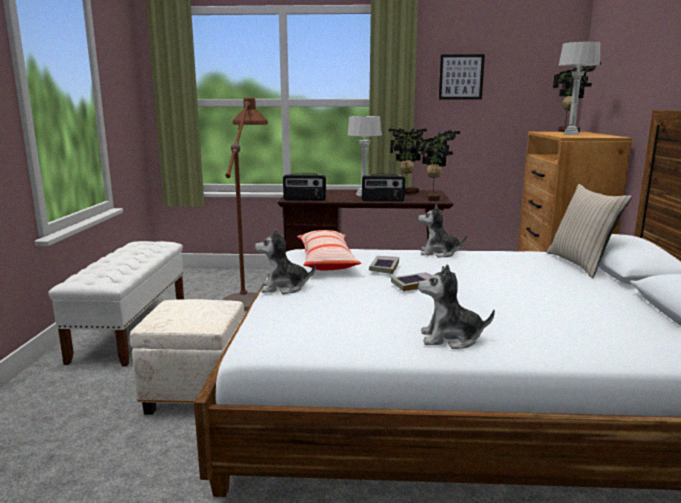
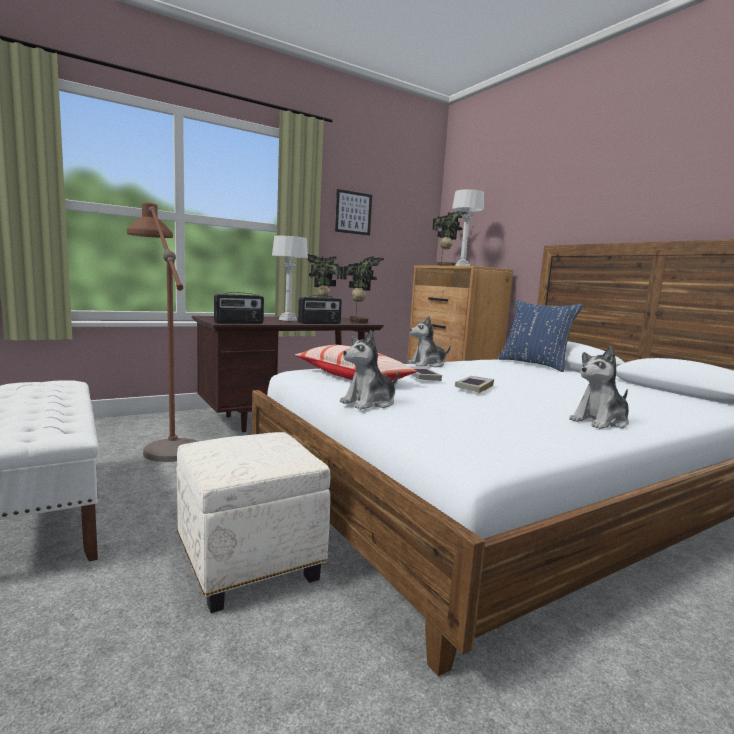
camera: 35 degrees left, 5 degrees down
(580, 264) = (534, 365): beige pillow -> blue pillow

